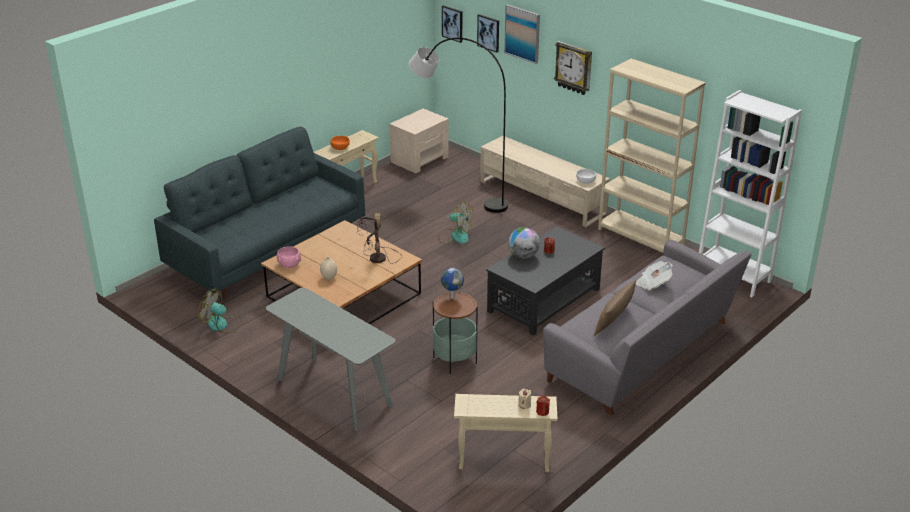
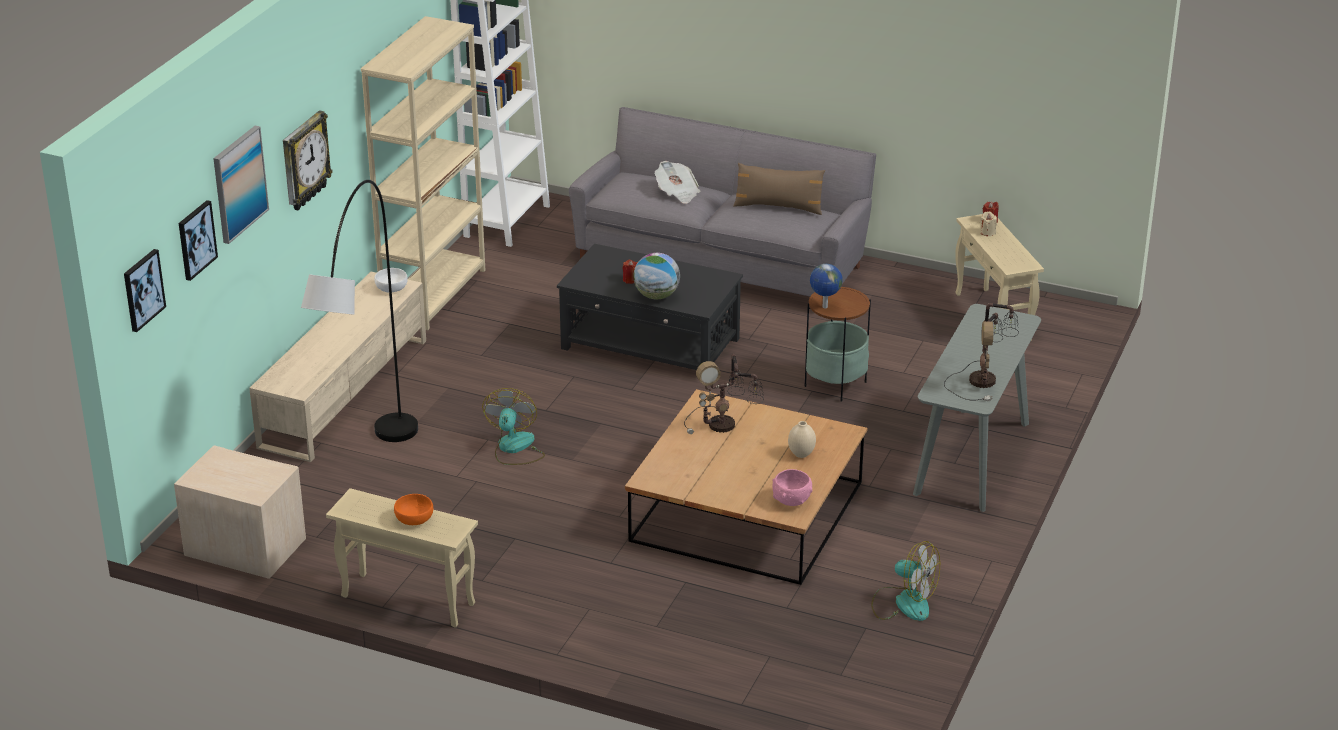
camera: 110 degrees left, 0 degrees up
(222, 325) = (903, 603): fan -> fan turned 60 degrees counterclockwise
(267, 251) = (669, 627): grey sofa -> none
(301, 316) = (983, 380): none -> table lamp

